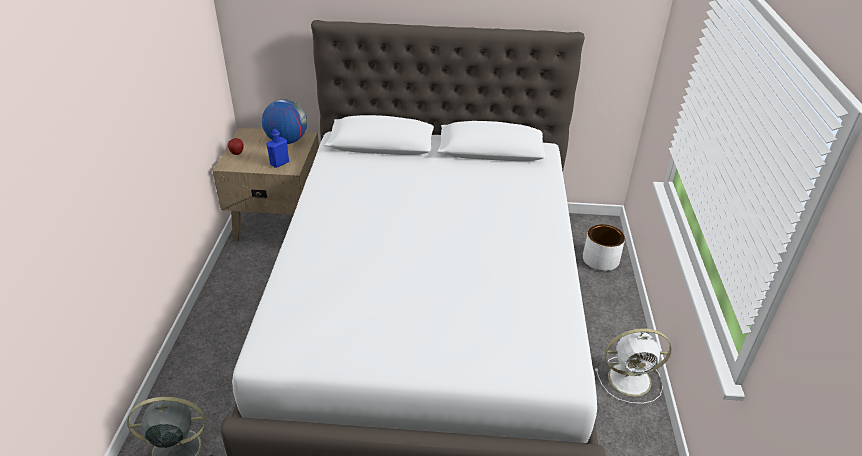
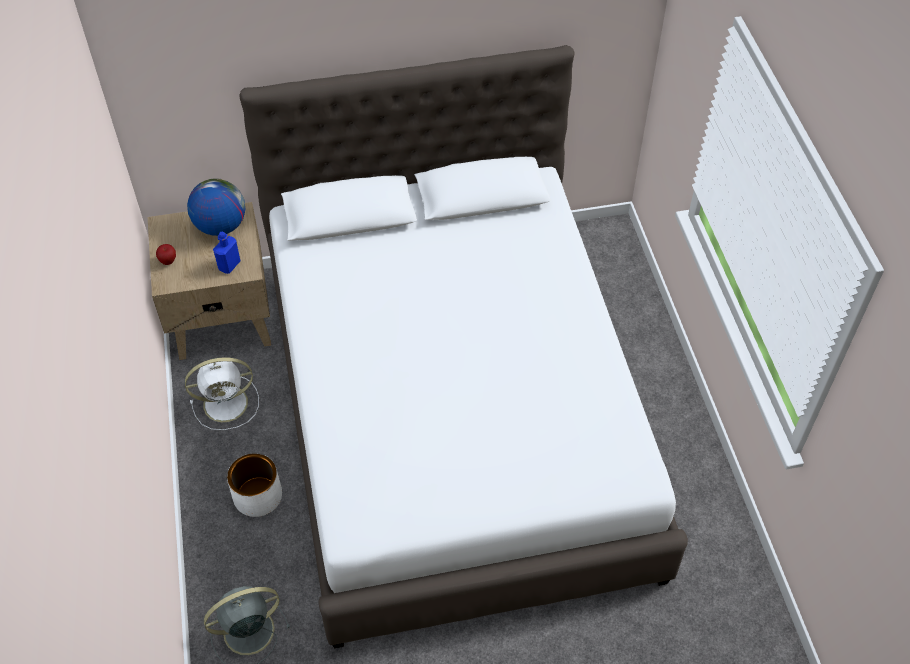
camera: 15 degrees left, 15 degrees up
(600, 260) = (620, 284): white planter -> white planter (257, 496)
(631, 379) = (684, 430): white fan -> white fan (228, 403)

